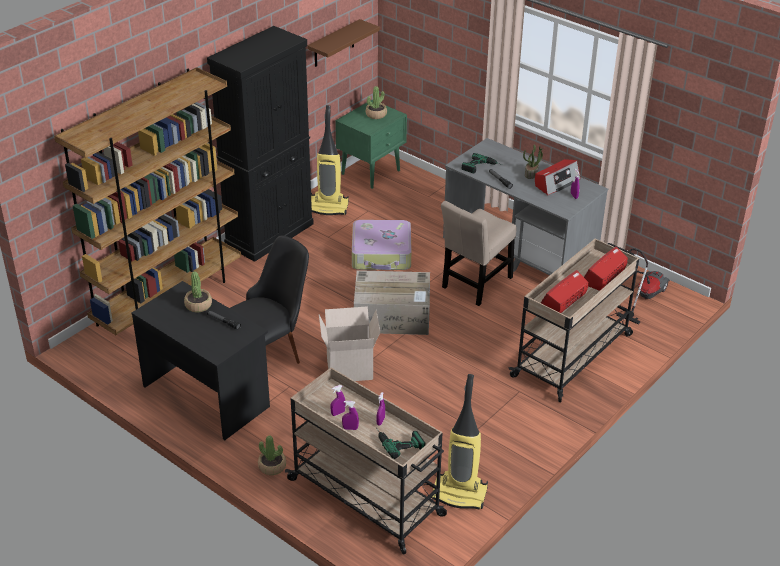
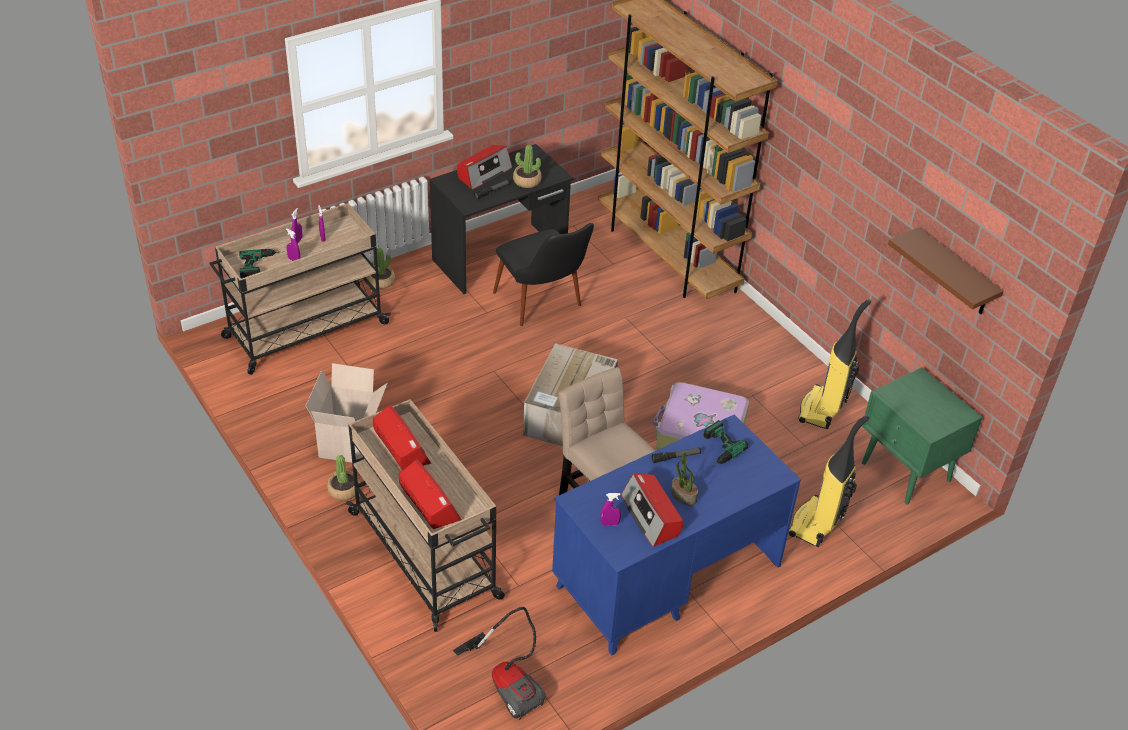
camera: 105 degrees right, 5 degrees up
(195, 333) = (483, 173): none -> radio
(270, 234) = (771, 347): black cabinet -> none
(350, 367) = (495, 360): cardboard box -> cardboard box (349, 443)
(376, 114) = (932, 410): potted plant -> potted plant (344, 490)
(460, 493) = (270, 393): vacuum cleaner -> vacuum cleaner (816, 524)
(520, 250) = (666, 577): grey desk -> blue desk

